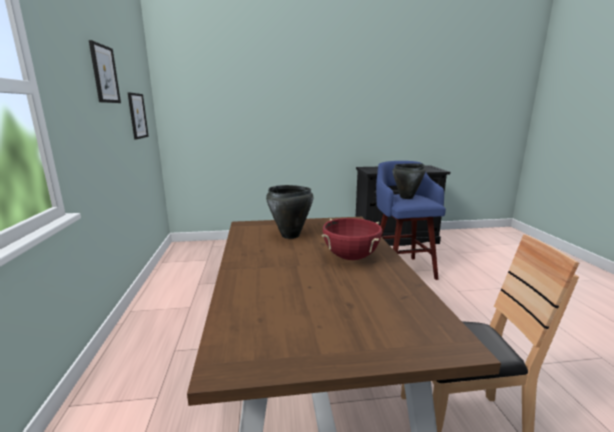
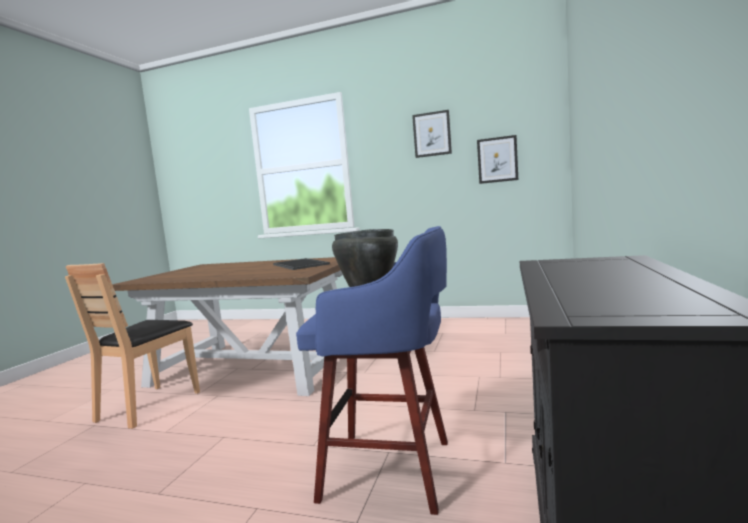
camera: 115 degrees right, 10 degrees down
(290, 235) = (299, 264): black cooking pot -> tray
(350, 257) = (233, 273): red cooking pot -> none

